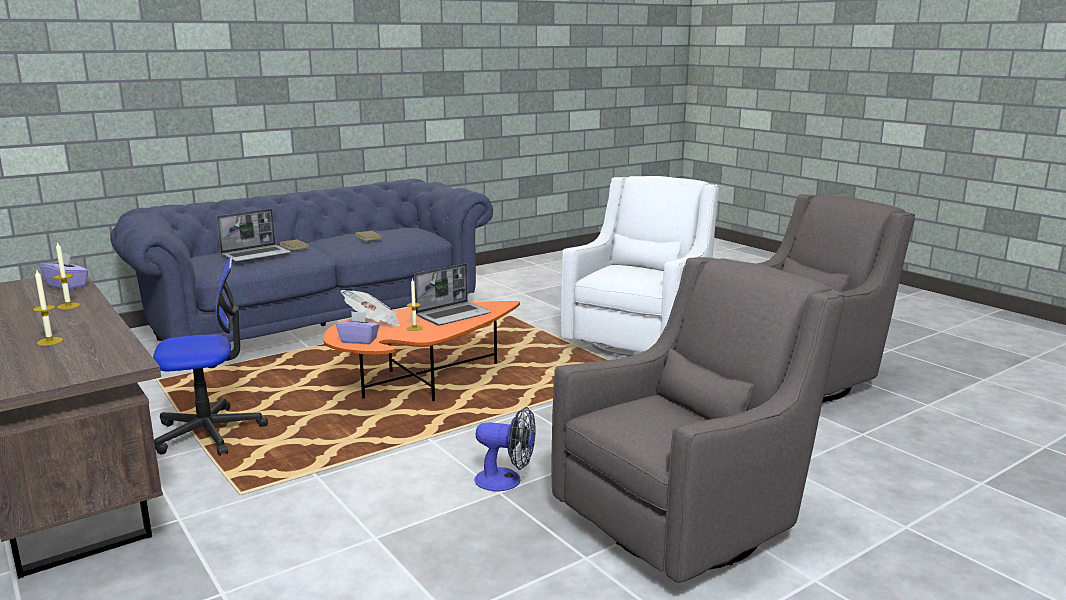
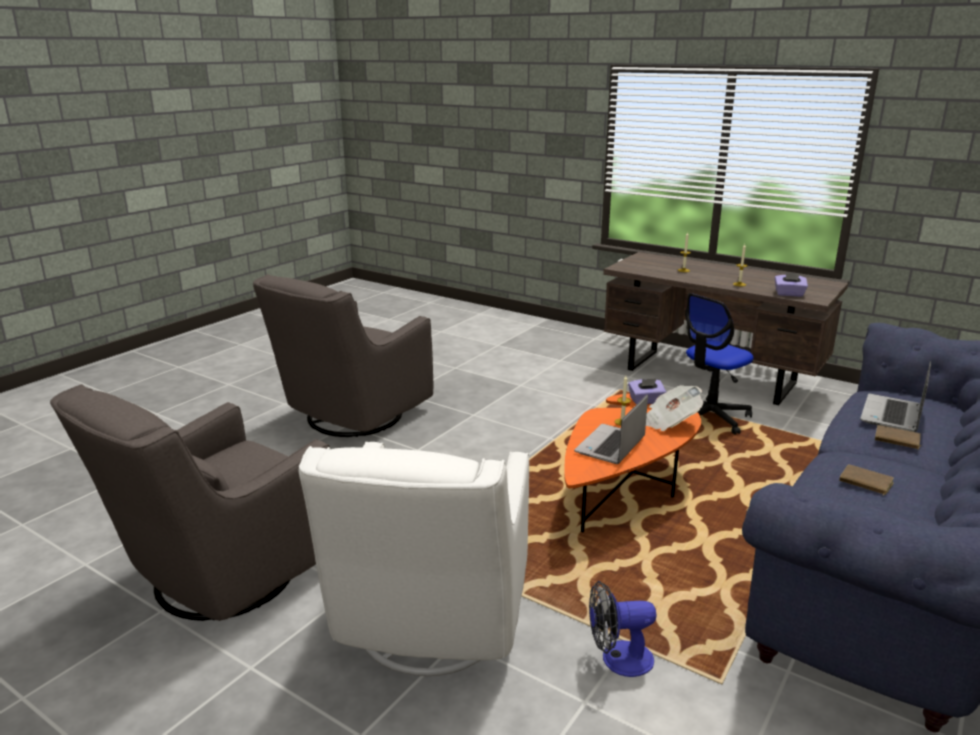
camera: 160 degrees right, 5 degrees up
(506, 481) = (474, 421): fan -> fan (618, 659)

